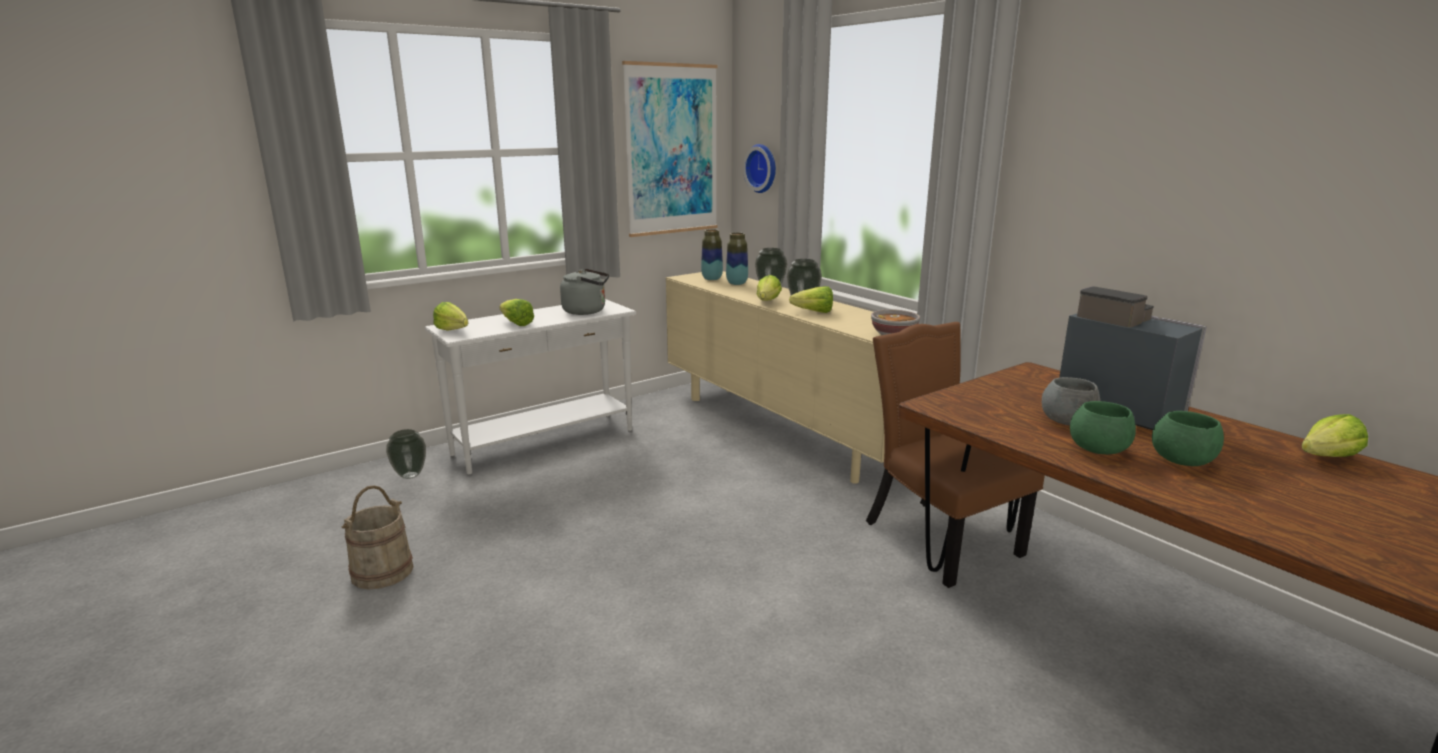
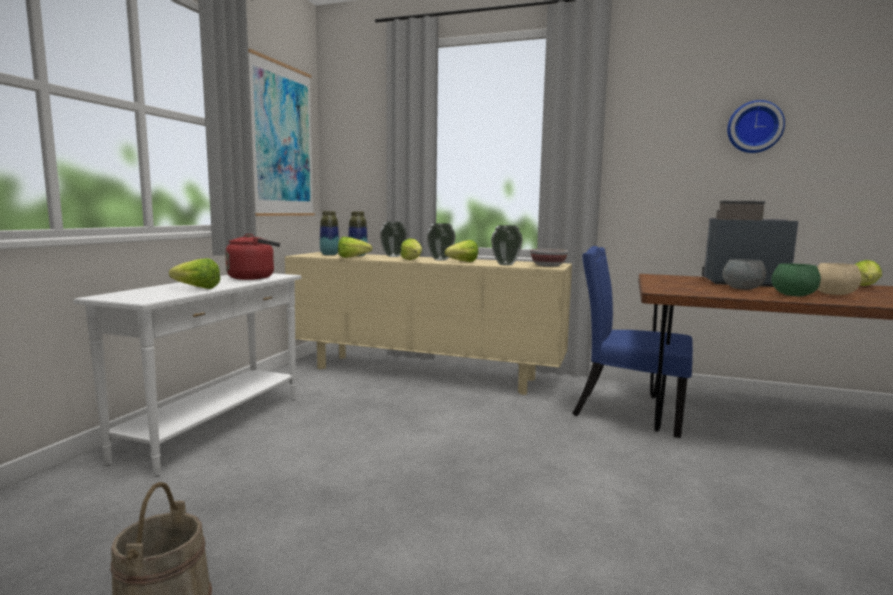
camera: 35 degrees left, 10 degrees down
(410, 475) = (69, 499): vase -> vase (506, 264)
(454, 331) = (131, 298): lettuce -> lettuce (355, 258)
(587, 311) = (254, 277): grey kettle -> red kettle
(763, 168) = (358, 162): wall clock -> wall clock (754, 127)
(941, 541) = (631, 413): brown chair -> blue chair
(1182, 461) = (834, 294): green bowl -> beige bowl

